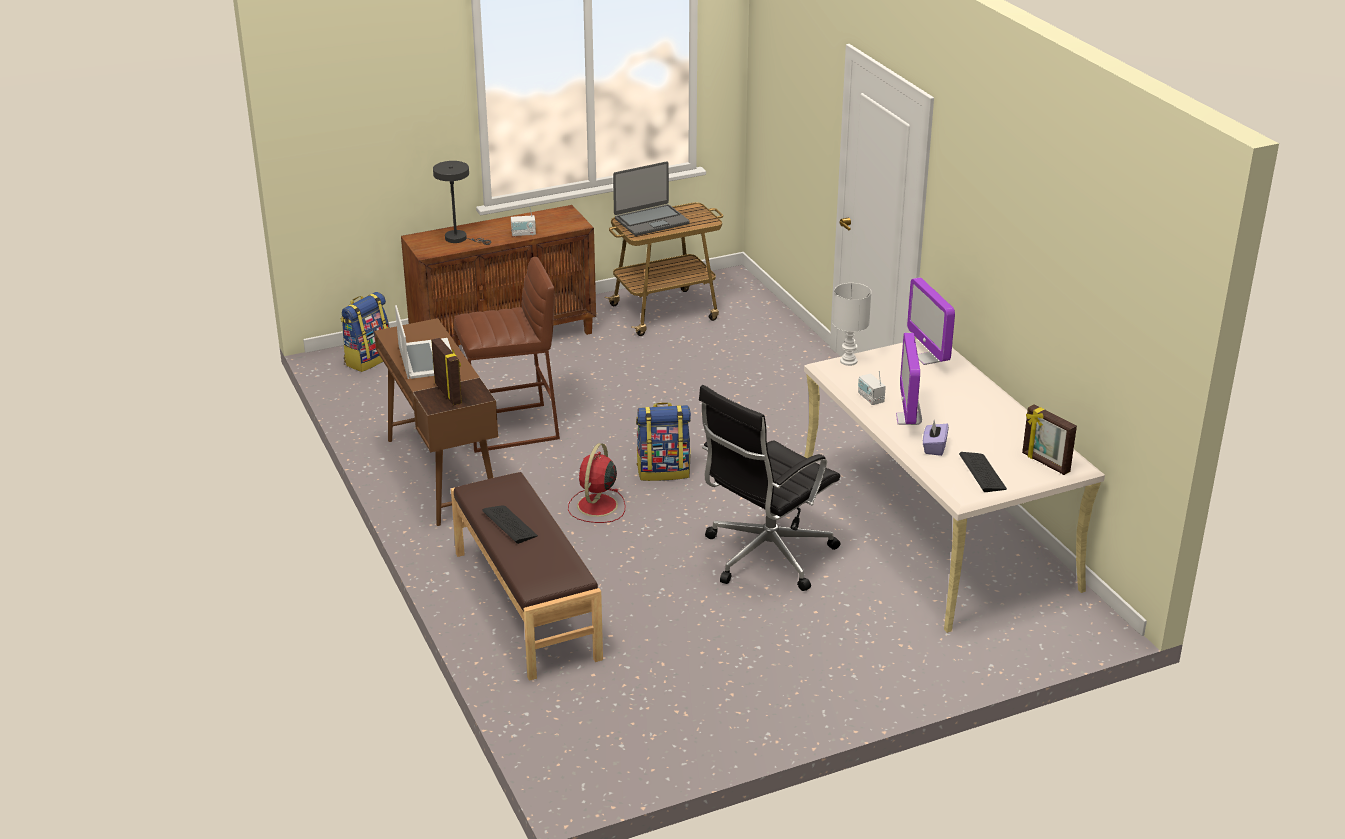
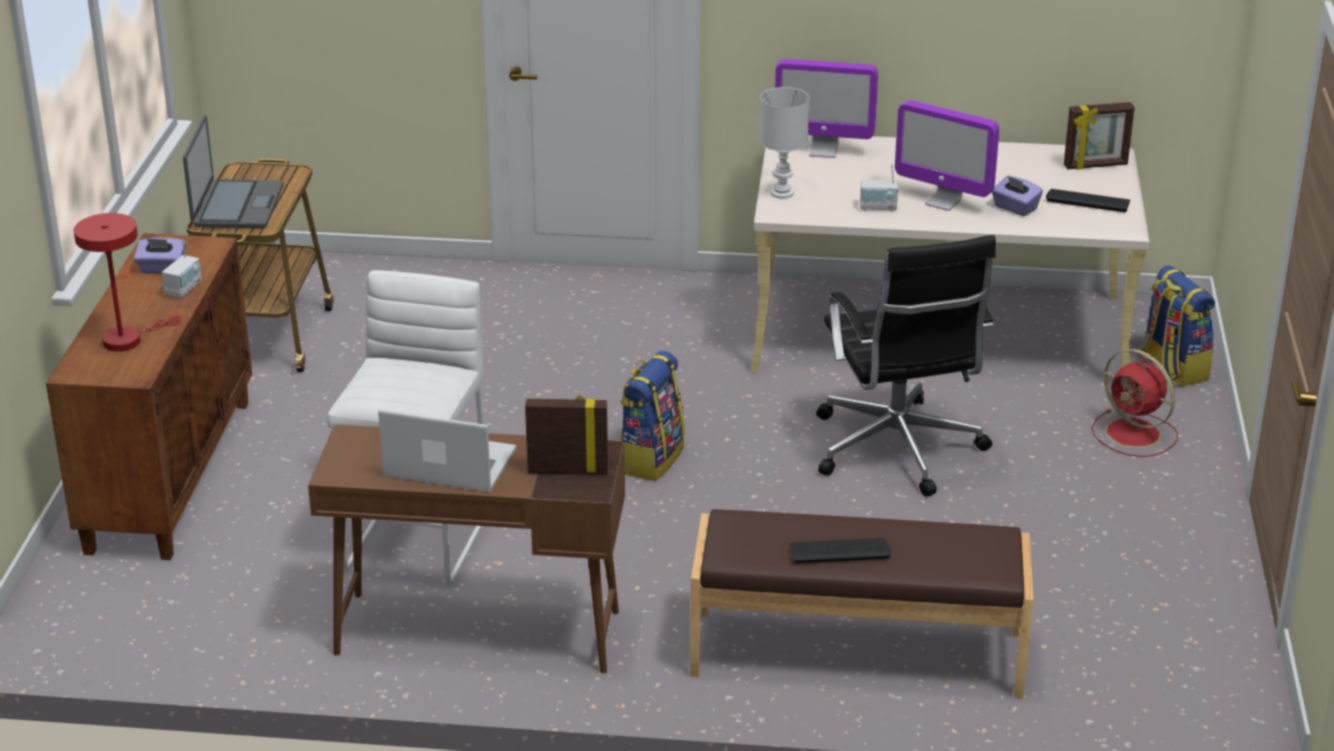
camera: 60 degrees left, 0 degrees up
(368, 359) = (74, 609): backpack -> backpack (1172, 368)
(460, 239) = (128, 339): grey table lamp -> red table lamp
(510, 428) = (420, 540): brown stool -> white stool
(539, 221) = (162, 269): none -> purple tissue box
(596, 506) = (682, 532): red fan -> red fan (1135, 434)

